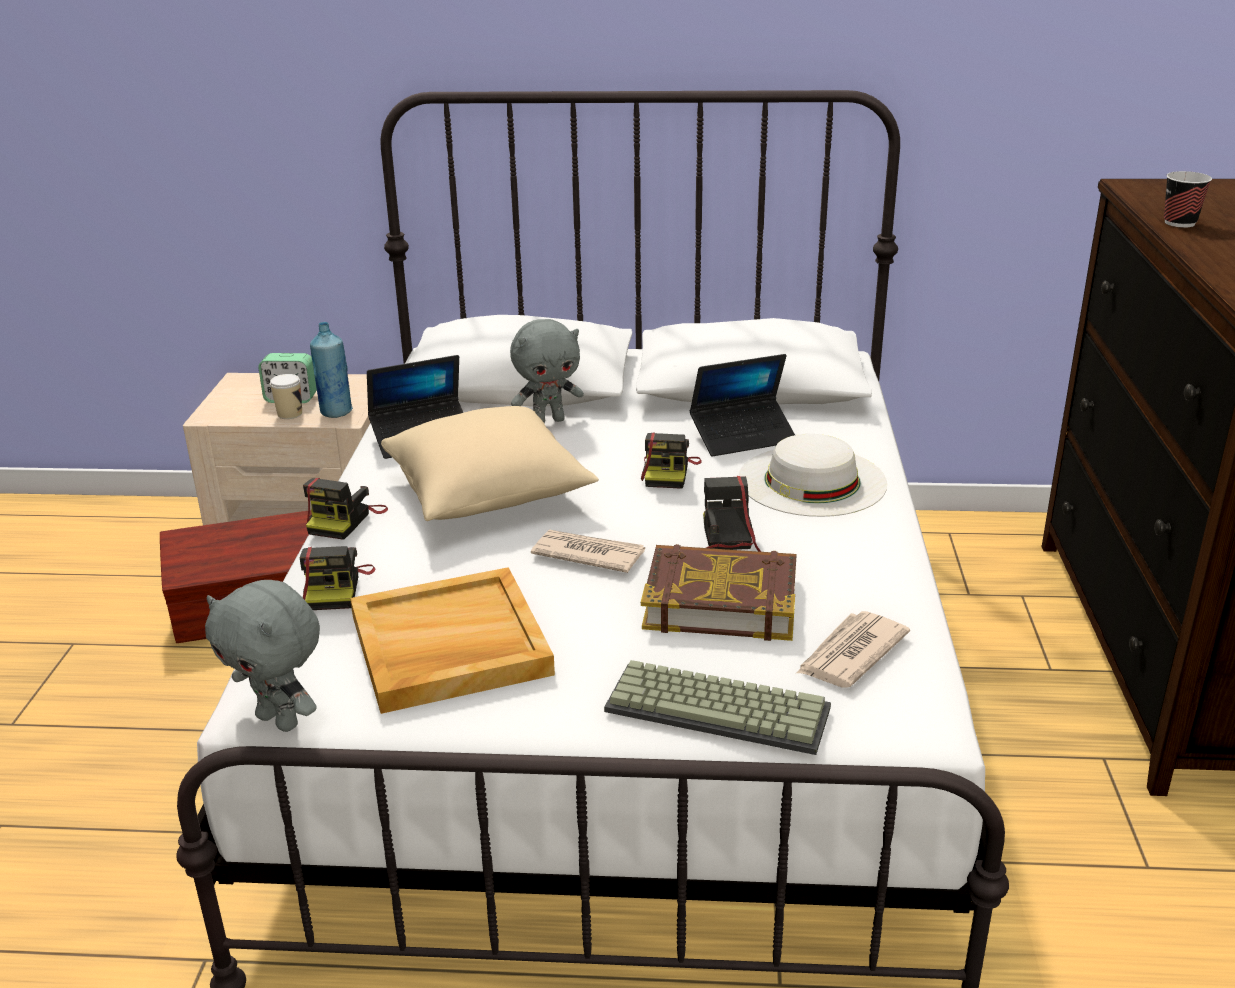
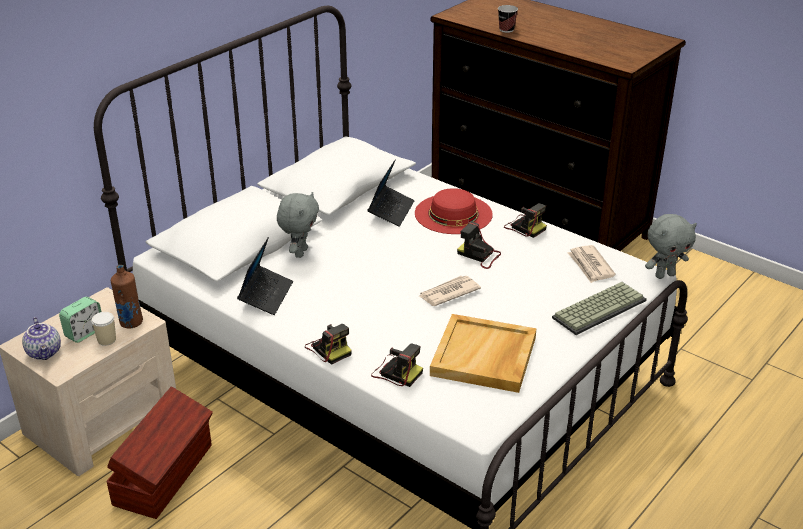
camera: 55 degrees left, 5 degrees up
(236, 396) = (45, 352): none -> teapot
(280, 720) = (496, 422): grey plush toy -> grey plush toy (664, 275)
(336, 412) = (131, 322): blue bottle -> brown bottle
(488, 494) = (357, 298): beige pillow -> none
(669, 472) = (399, 243): camera -> camera (524, 227)
(721, 601) = (524, 277): book -> none
(812, 481) = (453, 214): white hat -> red hat

